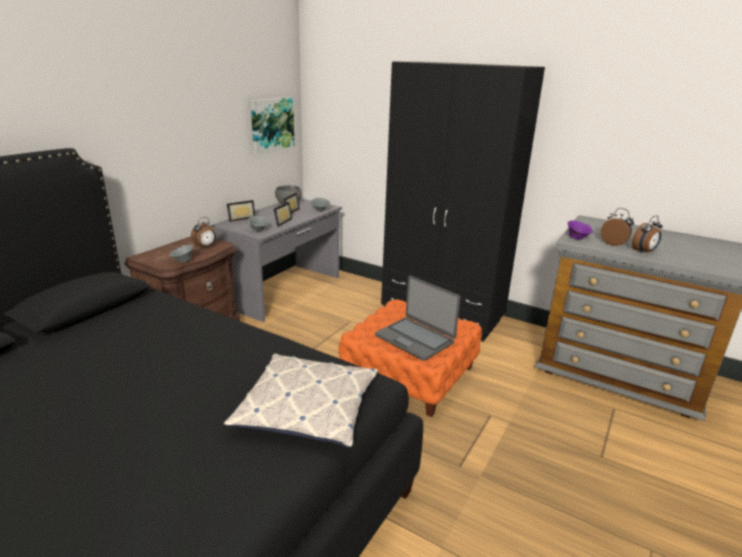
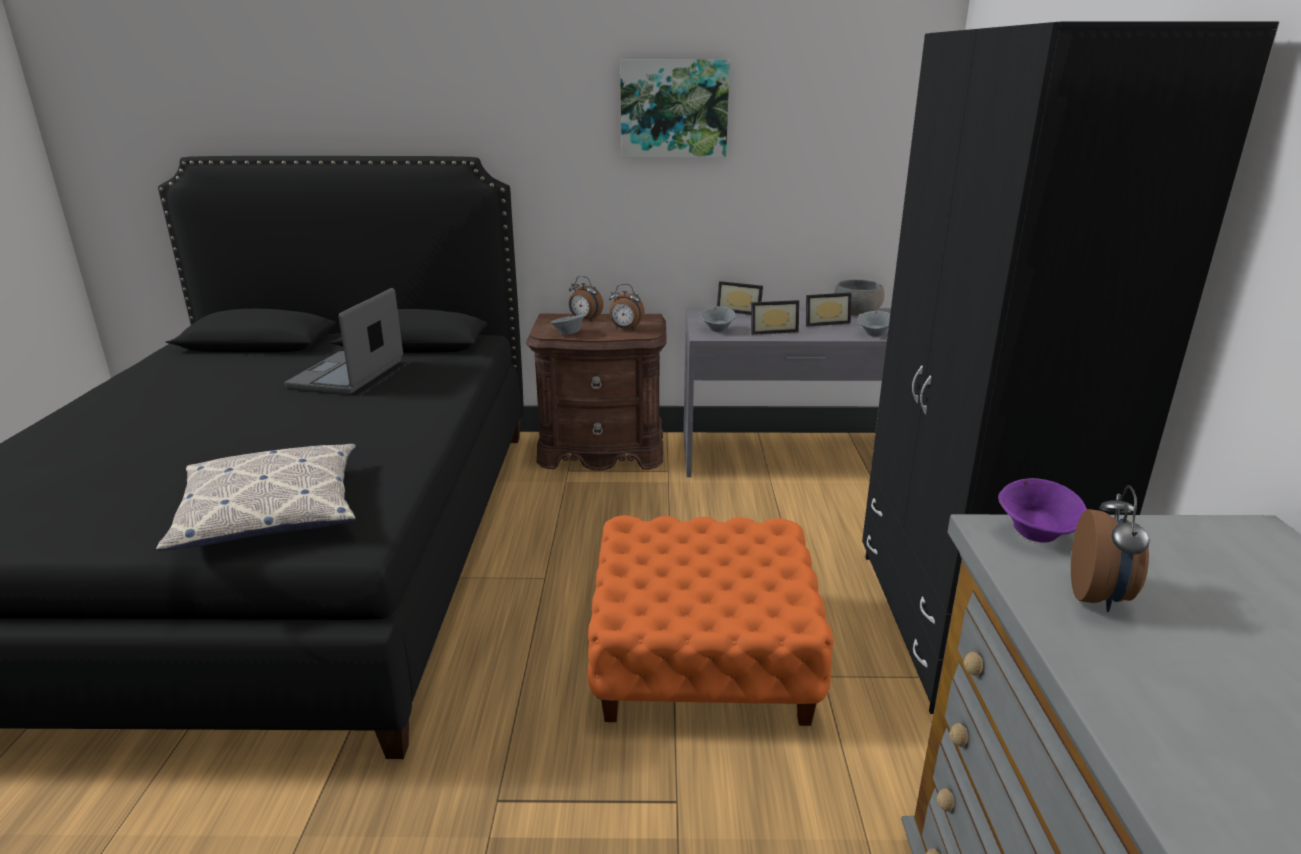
camera: 60 degrees right, 0 degrees up
(271, 124) = (857, 166): picture -> picture (674, 109)
(415, 339) = (675, 580): laptop -> laptop (348, 374)
(644, 252) = (1125, 659): alarm clock -> alarm clock (585, 320)

